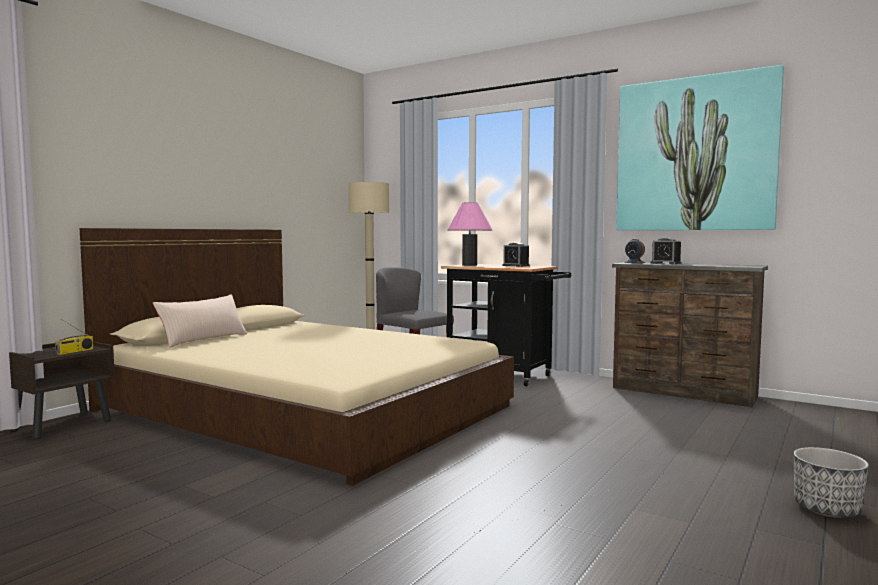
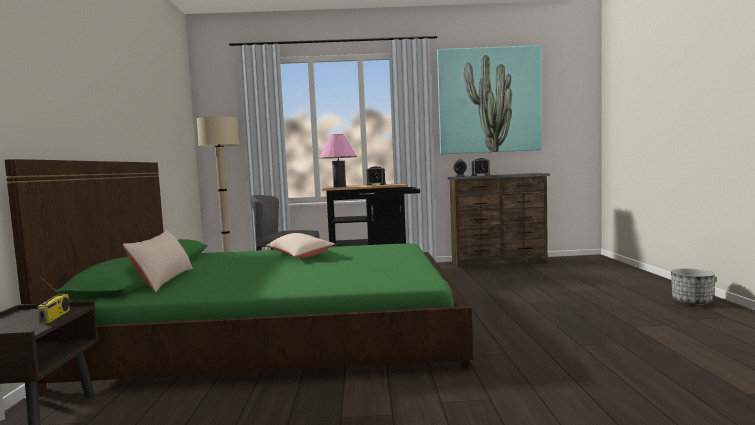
camera: 35 degrees left, 0 degrees up
(304, 408) = (280, 329): beige bed -> green bed
(352, 336) = (299, 255): none -> beige pillow

